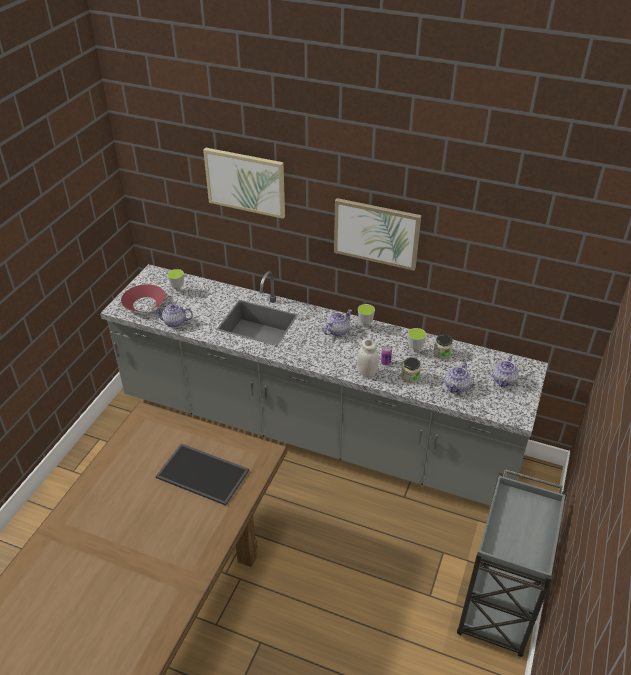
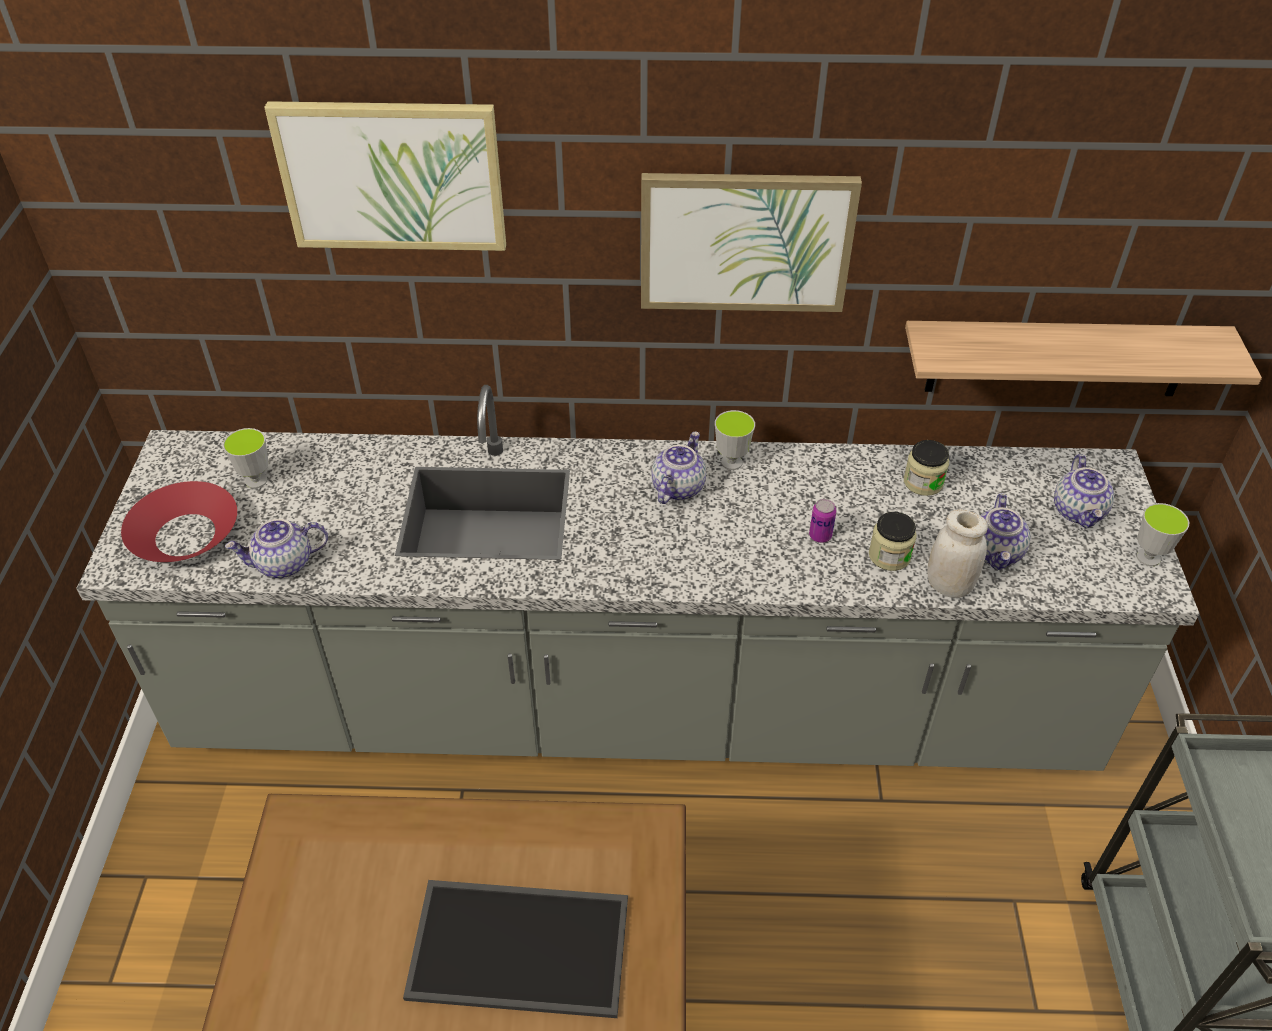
camera: 20 degrees left, 5 degrees up
(367, 373) = (794, 572): white jar -> white jar (948, 586)
(415, 351) = (866, 493): cup -> cup (1148, 557)
(510, 311) = (1058, 358): none -> shelf

